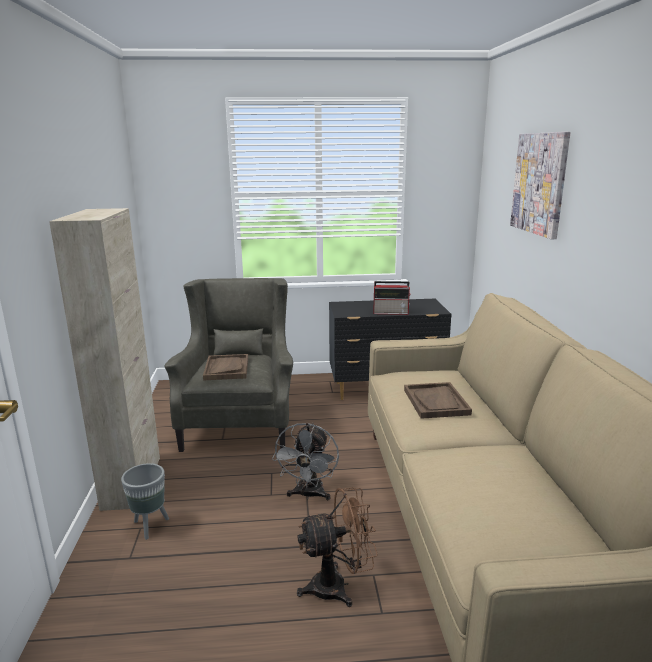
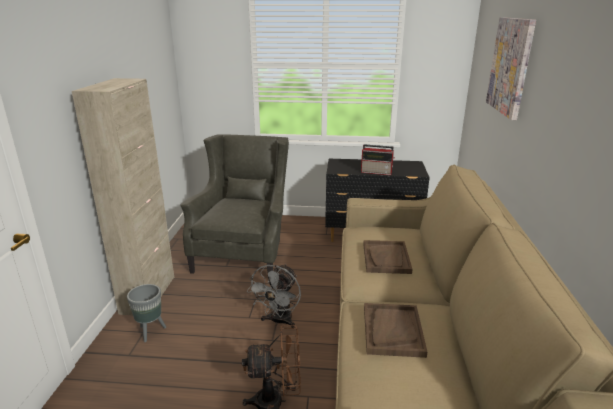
camera: 10 degrees right, 5 degrees up
(226, 368) = (230, 211): brown tray -> brown tray (392, 331)

